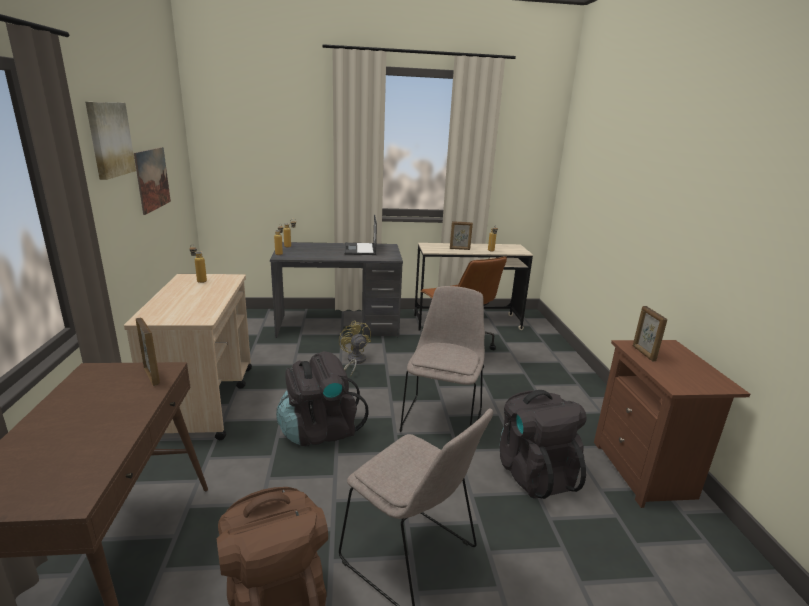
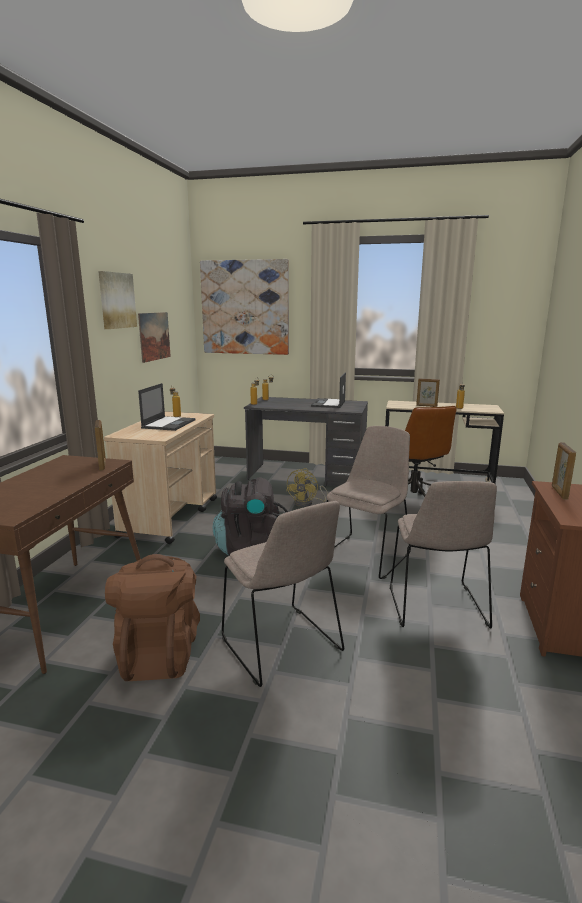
camera: 20 degrees right, 5 degrees down
(199, 295) = (169, 424): none -> laptop
(253, 140) = (245, 307): none -> picture
(354, 361) = (307, 503): yellow fan -> yellow fan turned 150 degrees counterclockwise
(534, 472) = (437, 608): black backpack -> beige chair

